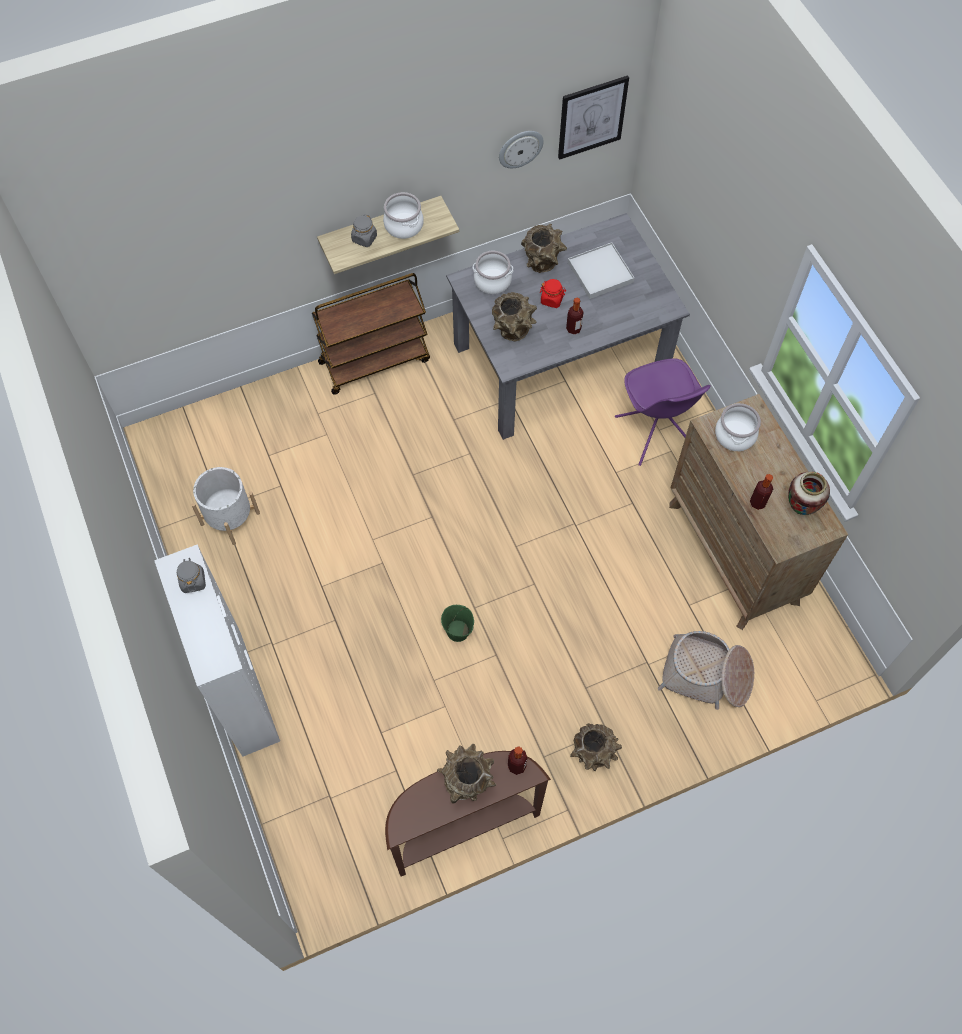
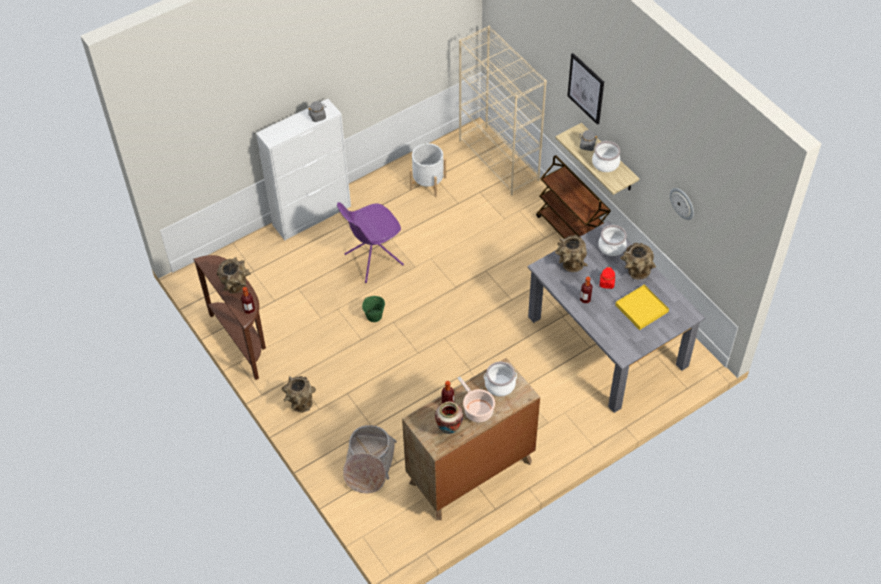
camera: 80 degrees right, 10 degrees down
(217, 419) = (499, 160): none -> beige bookcase
(592, 117) = (722, 235): picture -> picture (586, 88)
(600, 272) = (641, 308): white tray -> yellow tray
(655, 433) = (560, 410): purple chair -> purple chair (372, 260)
(772, 469) = (477, 410): none -> cooking pot

